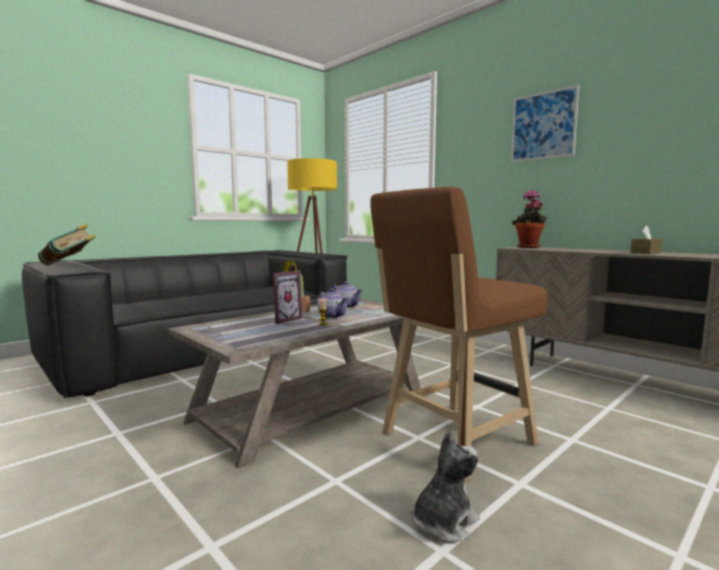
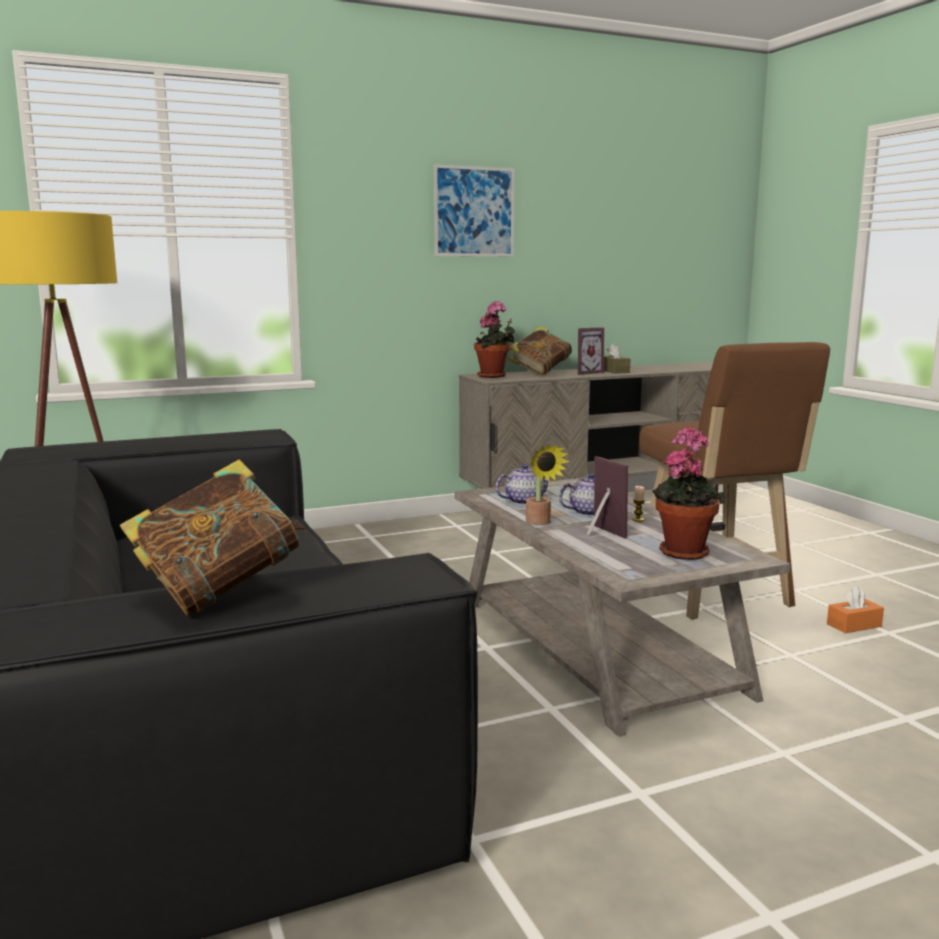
camera: 70 degrees left, 5 degrees up
(250, 334) = (683, 551): none -> potted plant
(443, 522) = (854, 625): plush toy -> orange tissue box
(576, 249) = (540, 373): none -> book
(610, 251) = (586, 373): none -> picture frame

